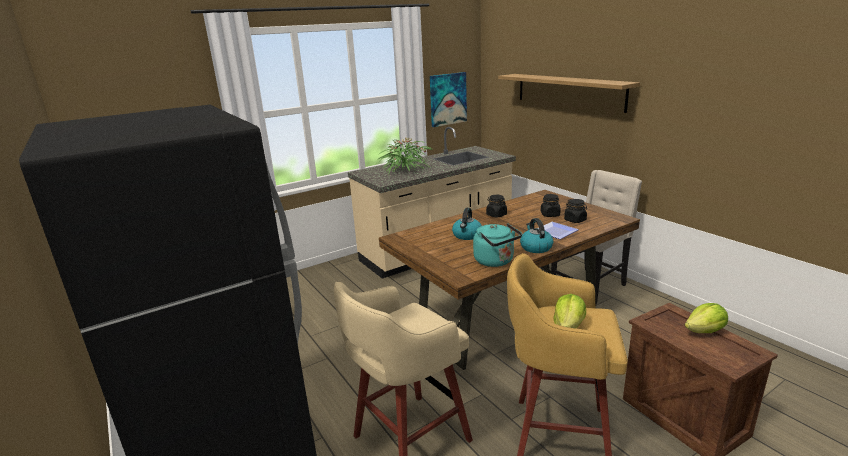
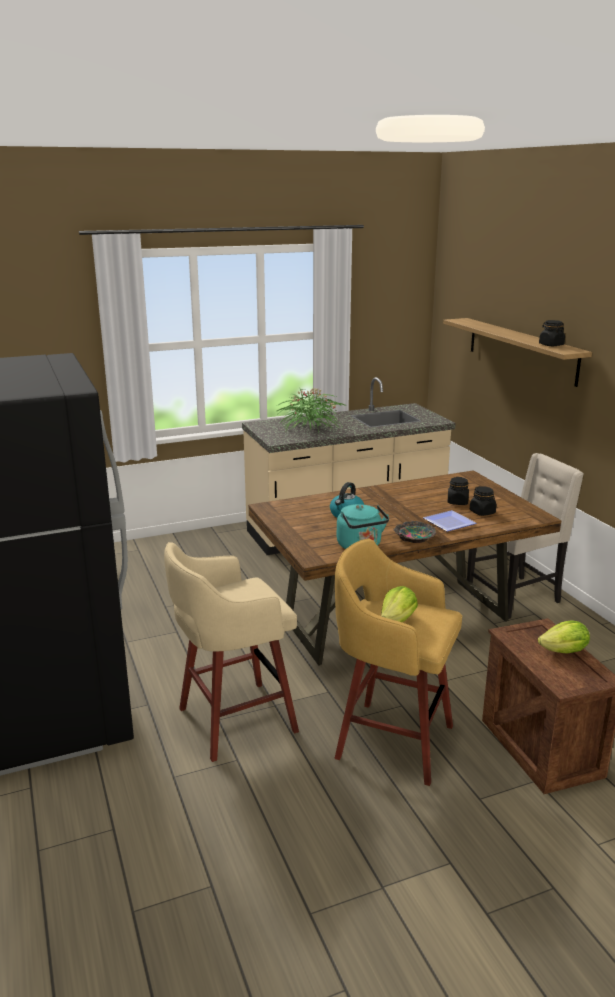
camera: 10 degrees right, 0 degrees up
(447, 99) = (383, 341): picture -> none
(496, 215) = (394, 495): black jar -> black jar (551, 345)
(535, 247) = (414, 537): kettle -> bowl

